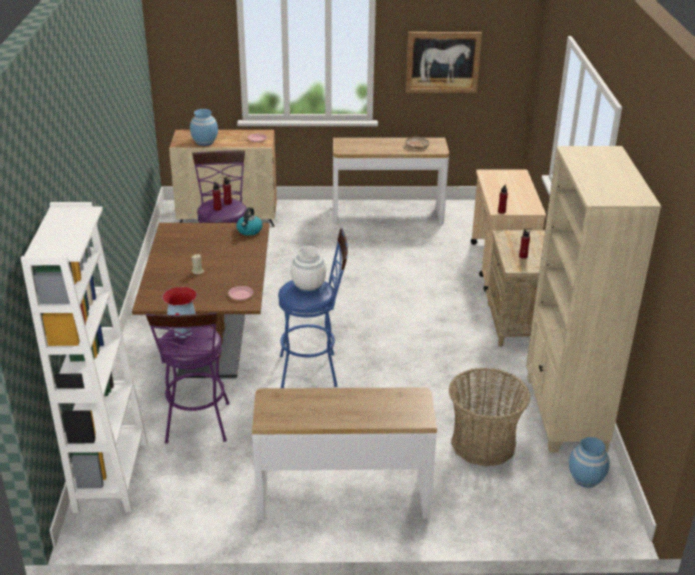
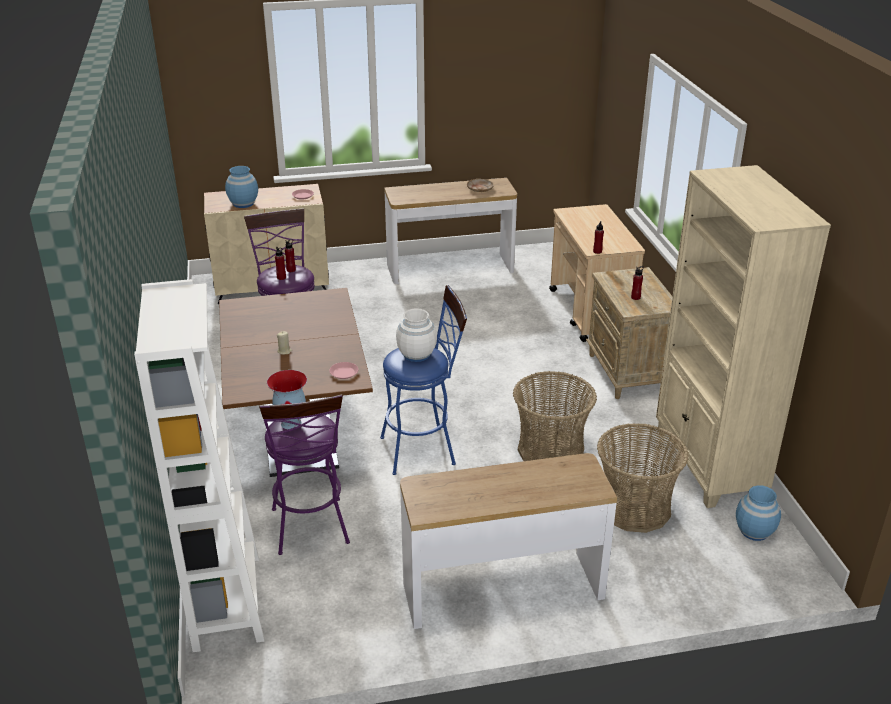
camera: 10 degrees left, 0 degrees up
(249, 231) = (328, 299): kettle -> none
(424, 384) = (550, 450): none -> basket
(443, 62) = (499, 94): picture -> none

